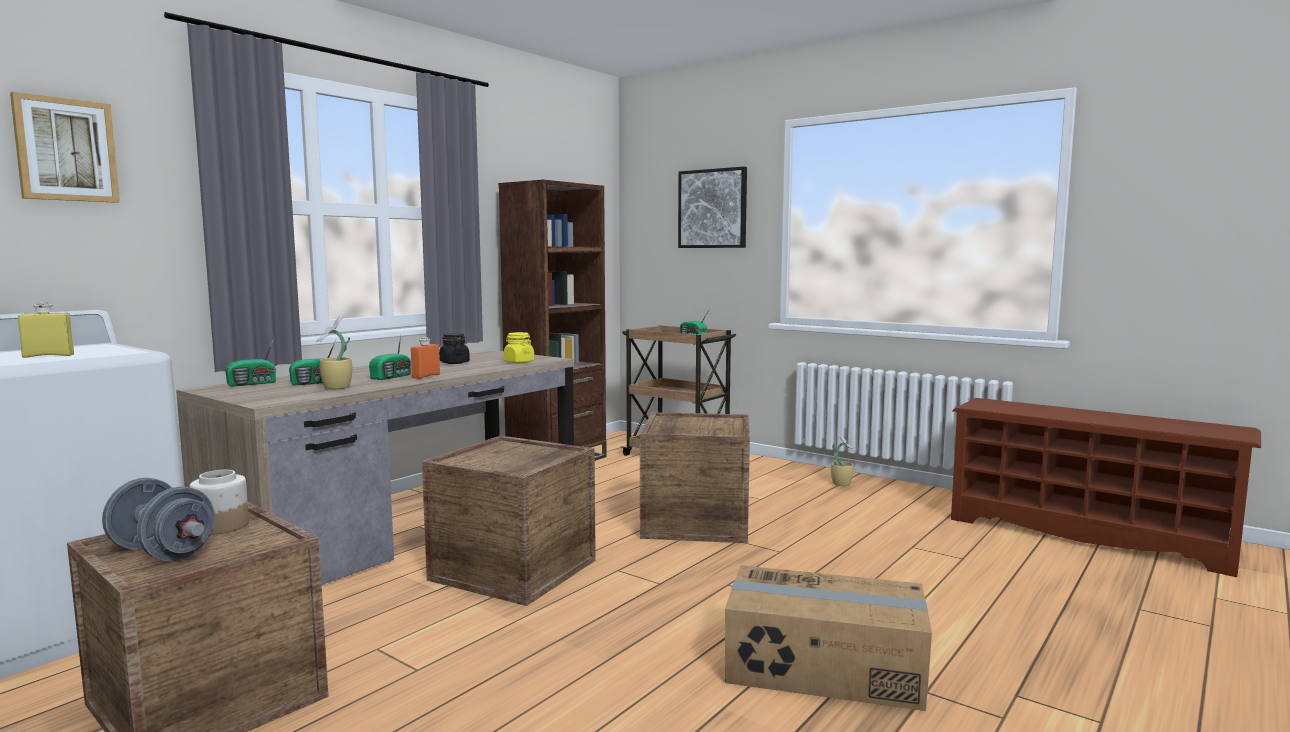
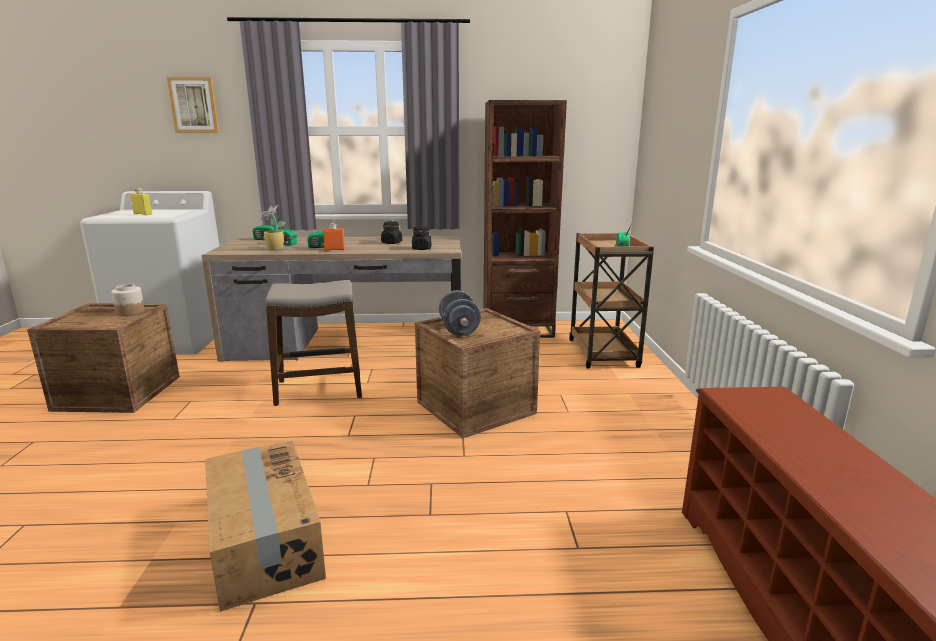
camera: 50 degrees right, 10 degrees up
(162, 552) = (87, 317): grey dumbbell -> grey dumbbell (459, 330)
(513, 570) = (319, 390): crate -> stool
(518, 362) = (421, 249): yellow jar -> black jar
(713, 208) = (680, 118): picture -> none
(841, 483) = (675, 429): potted plant -> none

